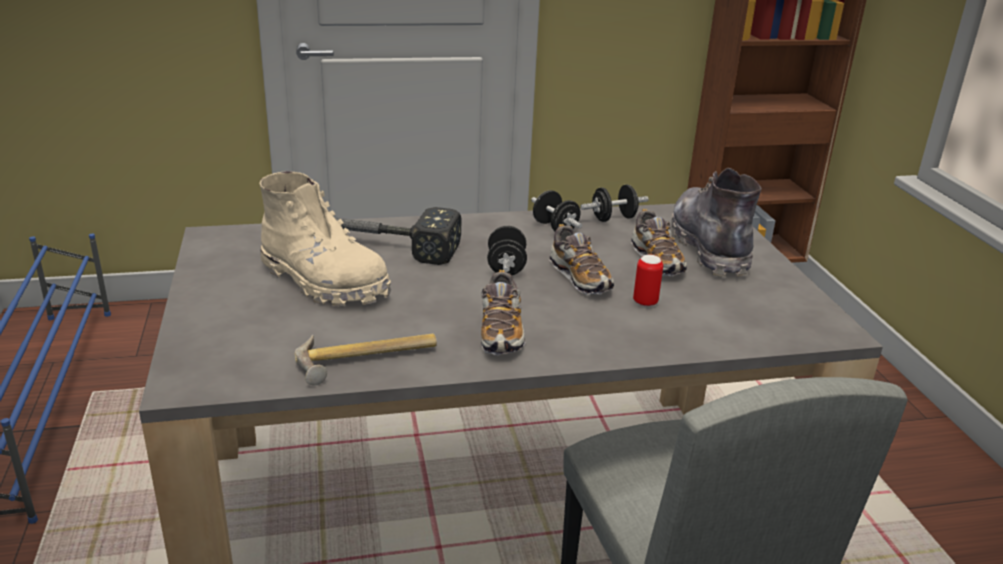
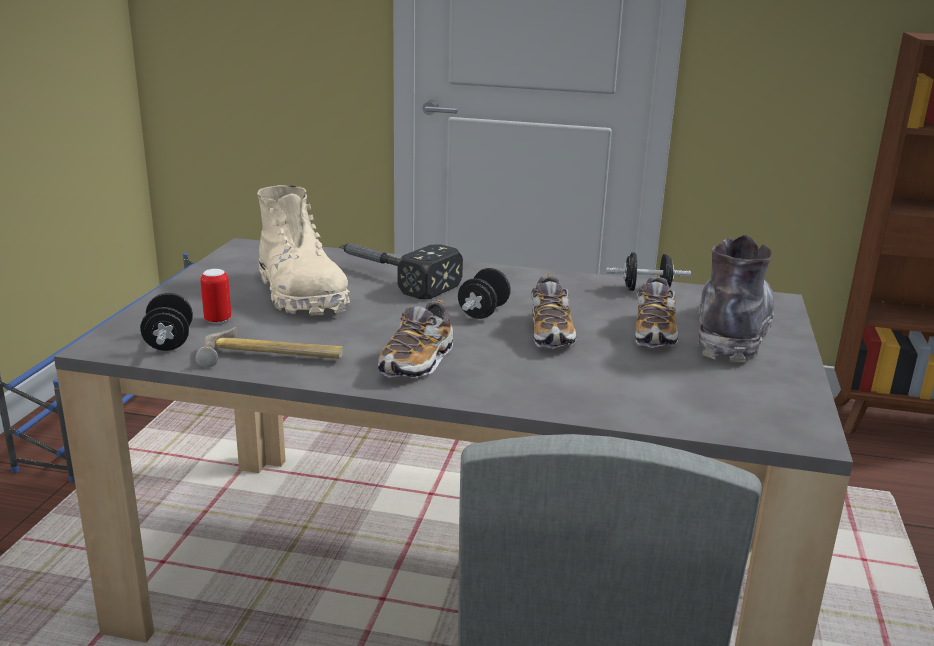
camera: 25 degrees right, 5 degrees down
(555, 228) = (572, 288): black dumbbell -> black dumbbell (169, 342)
(645, 302) = (598, 366): can -> can (218, 320)

